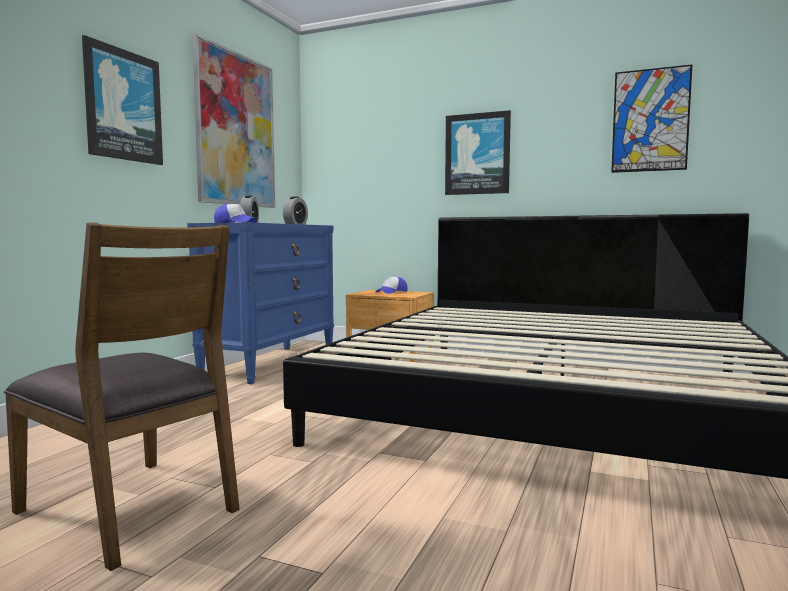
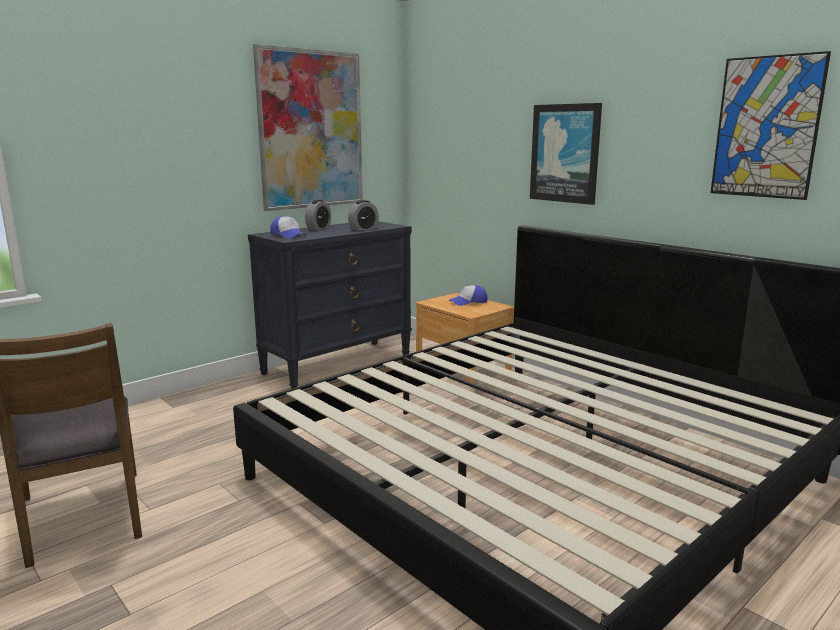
camera: 25 degrees right, 10 degrees up
(123, 105) = (175, 136): picture -> none
(271, 363) = (338, 364): blue dresser -> black dresser

